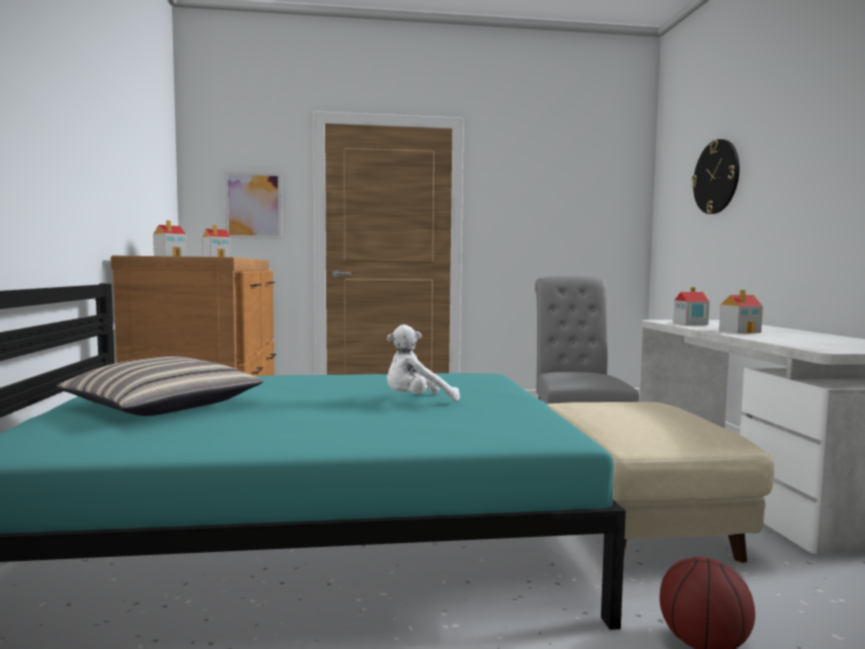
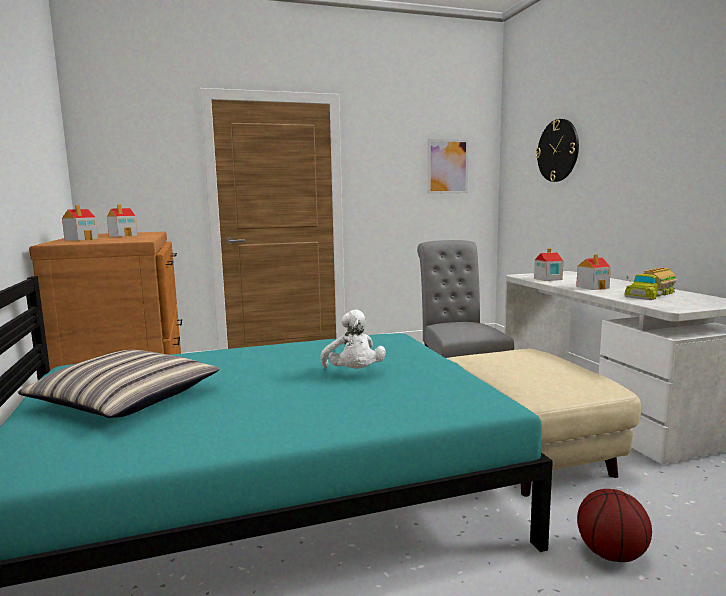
camera: 10 degrees left, 5 degrees up
(253, 205) = (147, 179): picture -> picture (447, 166)
(416, 401) = (354, 373): white plush toy -> white plush toy turned 75 degrees counterclockwise
(810, 339) = (650, 294): none -> toy truck

